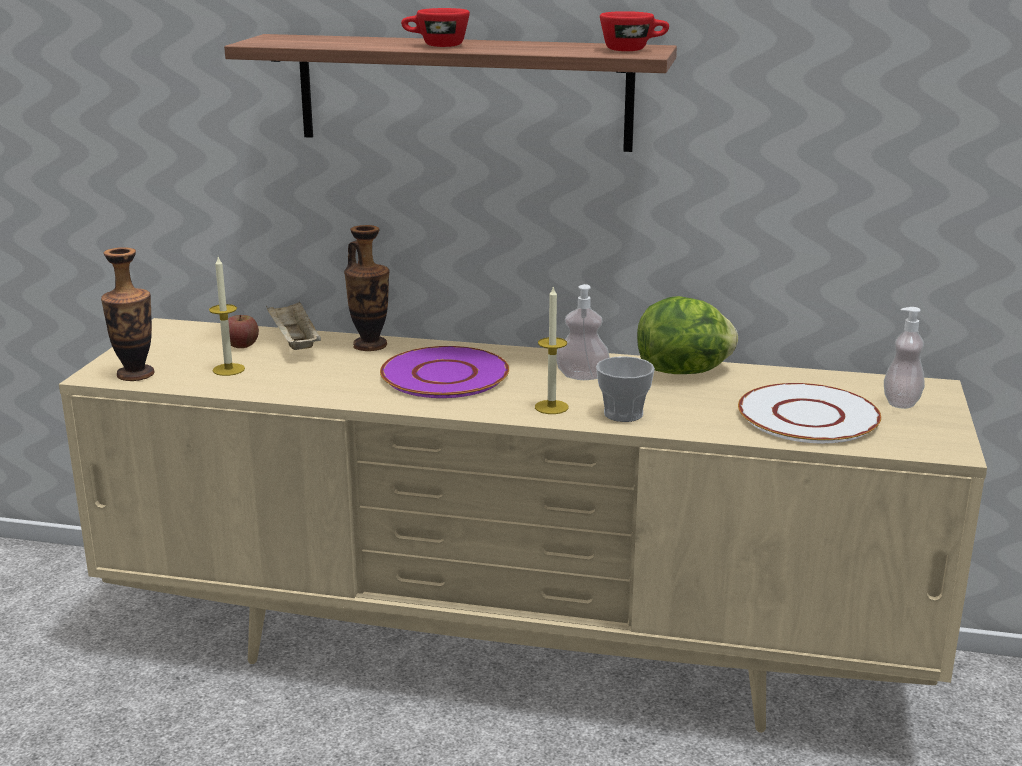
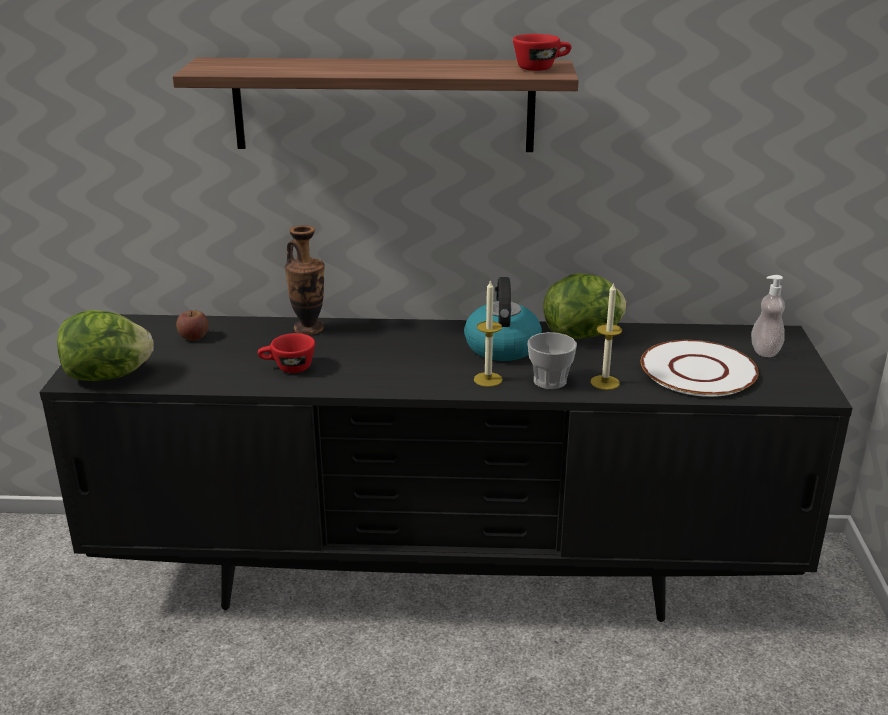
camera: 10 degrees left, 5 degrees up
(135, 375) = (108, 376): vase -> lettuce
(228, 369) = (192, 364): candle -> candle (605, 382)
(294, 342) = (240, 330): beige tray -> none
(435, 45) = (366, 68): red cup -> red cup (288, 368)
(445, 374) = (385, 354): purple plate -> none
(515, 654) = (447, 574): beige cabinet -> black cabinet
(582, 376) = (501, 346): soap dispenser -> kettle

